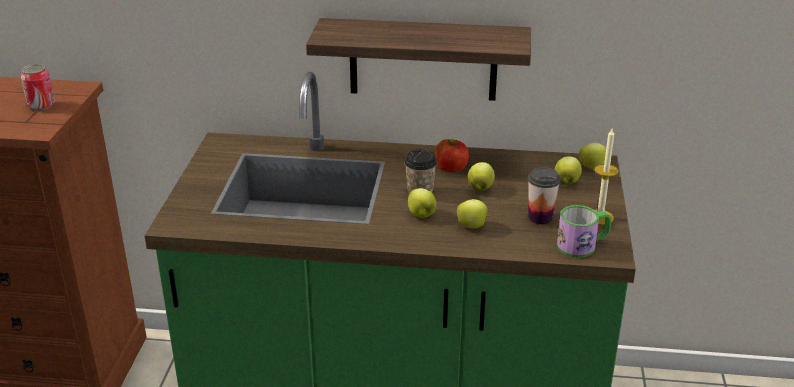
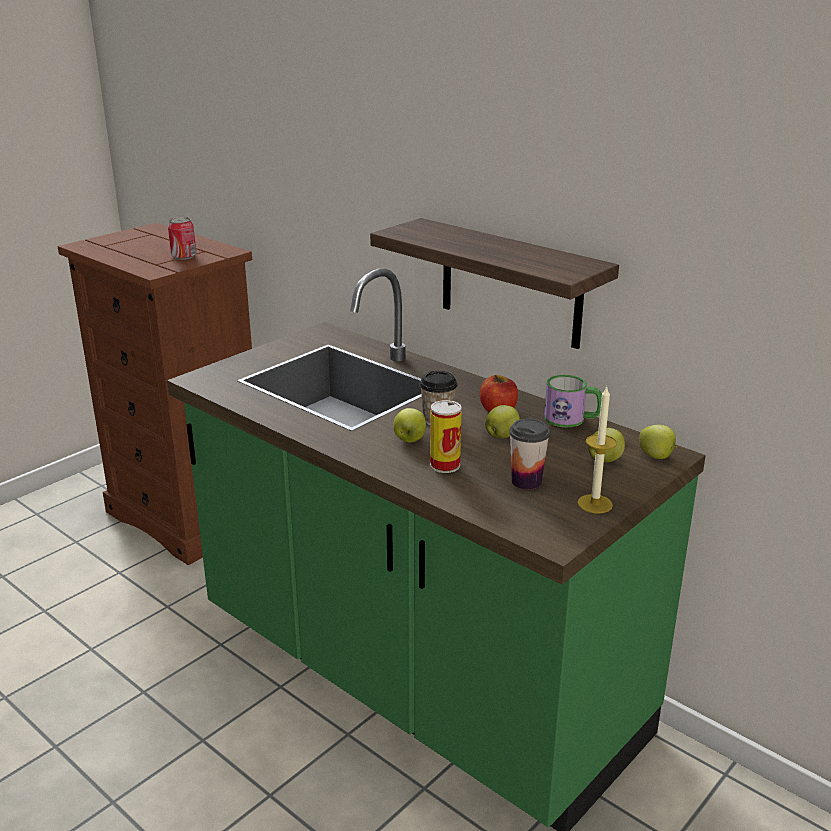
camera: 35 degrees right, 5 degrees down
(472, 226) = (445, 465): apple -> can
(582, 245) = (535, 522): mug -> mug (572, 419)

